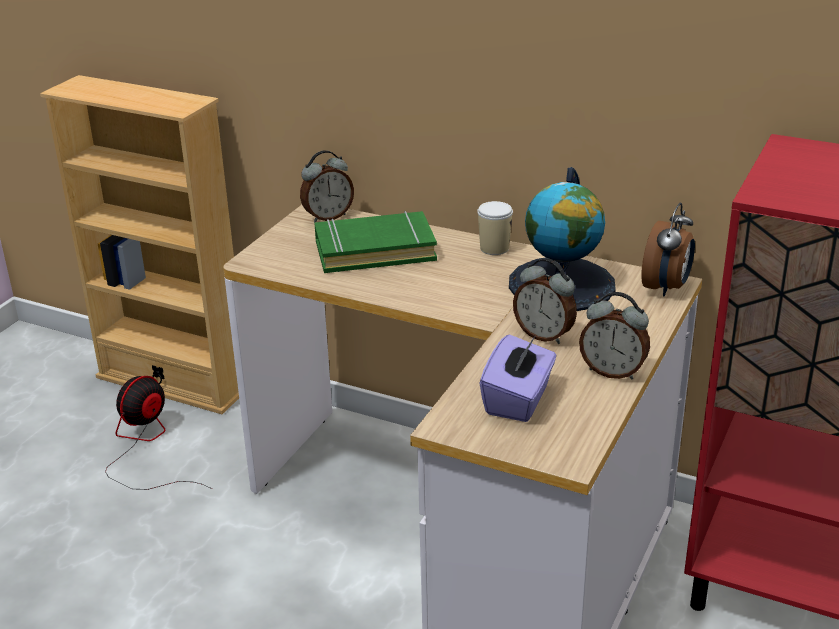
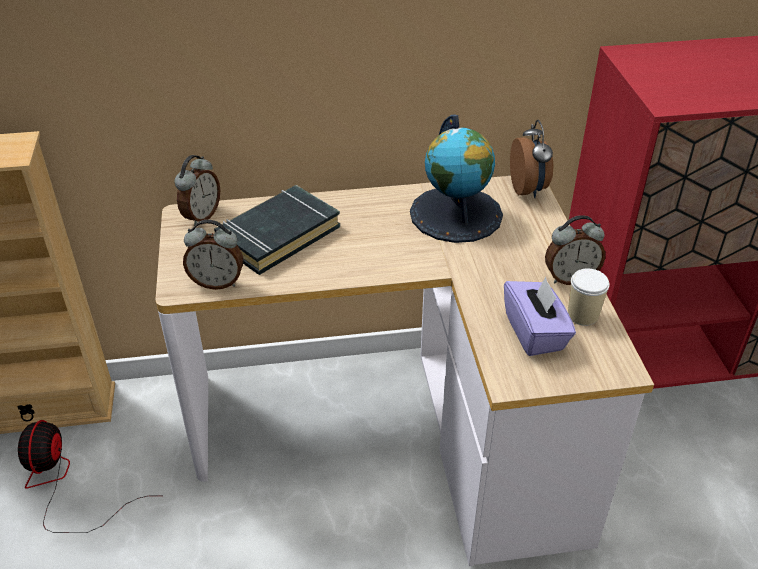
camera: 35 degrees left, 10 degrees up
(374, 250) = (278, 235): green book -> black book
(494, 248) = (372, 199): cup -> cup (582, 315)
(544, 335) = (491, 265): alarm clock -> alarm clock (217, 282)

